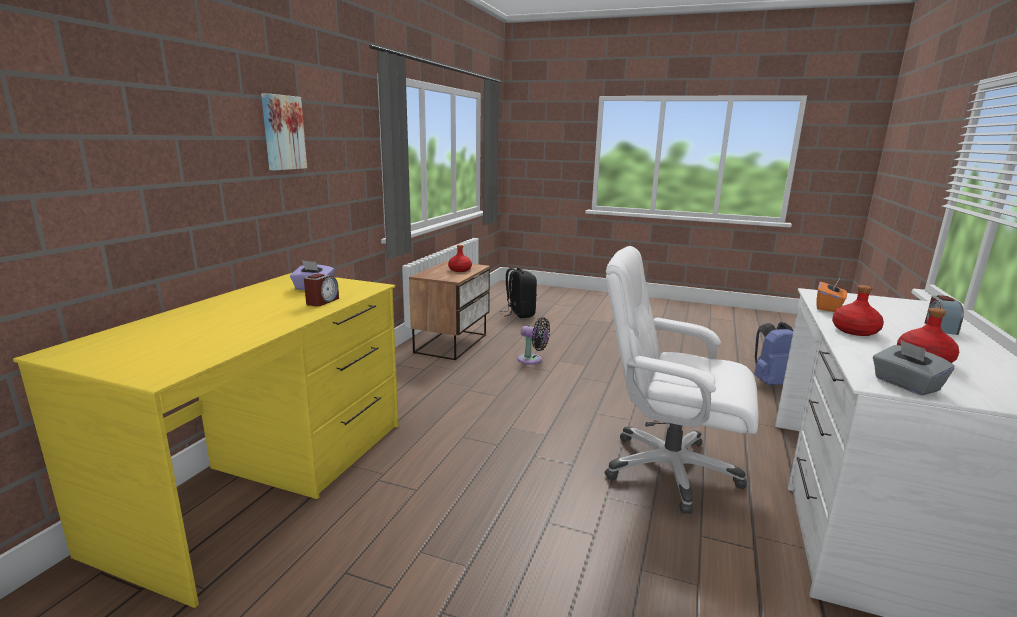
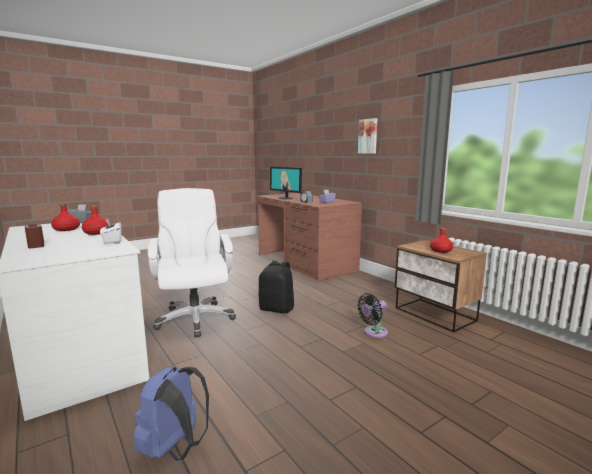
camera: 125 degrees right, 5 degrees down
(250, 330) = (286, 198): none -> monitor
(268, 479) = (305, 262): yellow desk -> brown desk
(519, 314) = (539, 374): black backpack -> black backpack (277, 309)
(668, 469) = (195, 318): white office chair -> white office chair turned 75 degrees counterclockwise
(828, 307) = (112, 241): orange tissue box -> white tissue box

